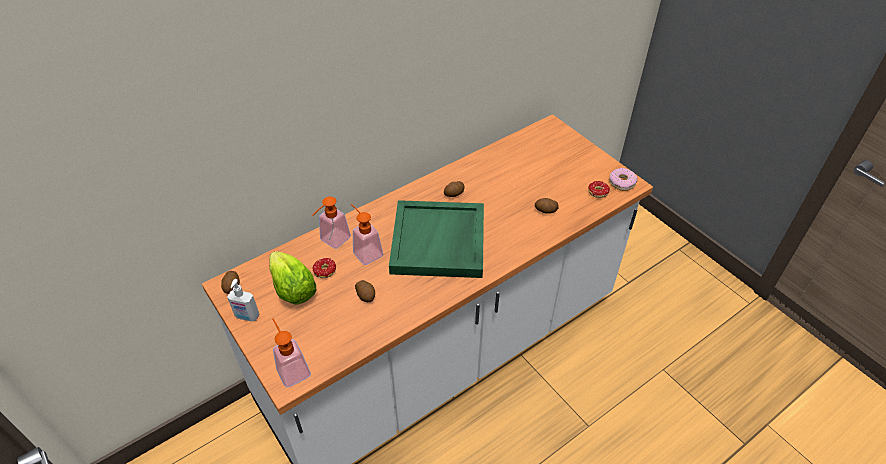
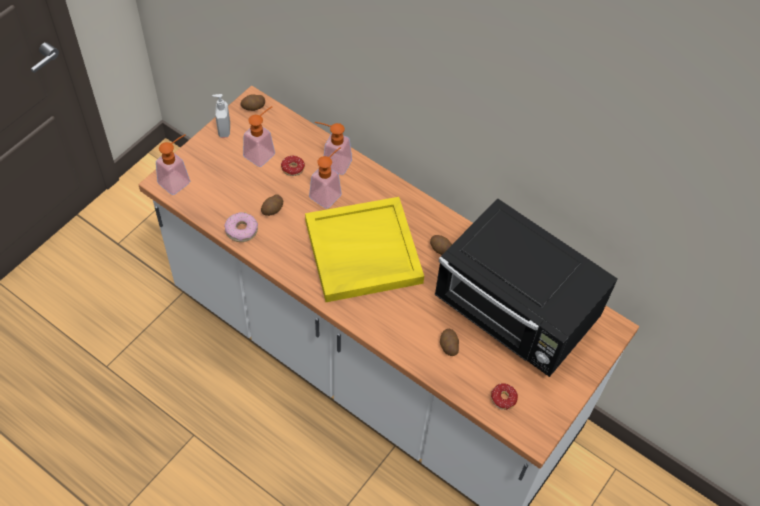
camera: 70 degrees right, 10 degrees up
(293, 290) = (263, 152): lettuce -> soap dispenser
(439, 242) = (362, 252): green tray -> yellow tray
(527, 168) = (515, 314): none -> black microwave
(622, 182) = (533, 425): donut -> donut (241, 230)

